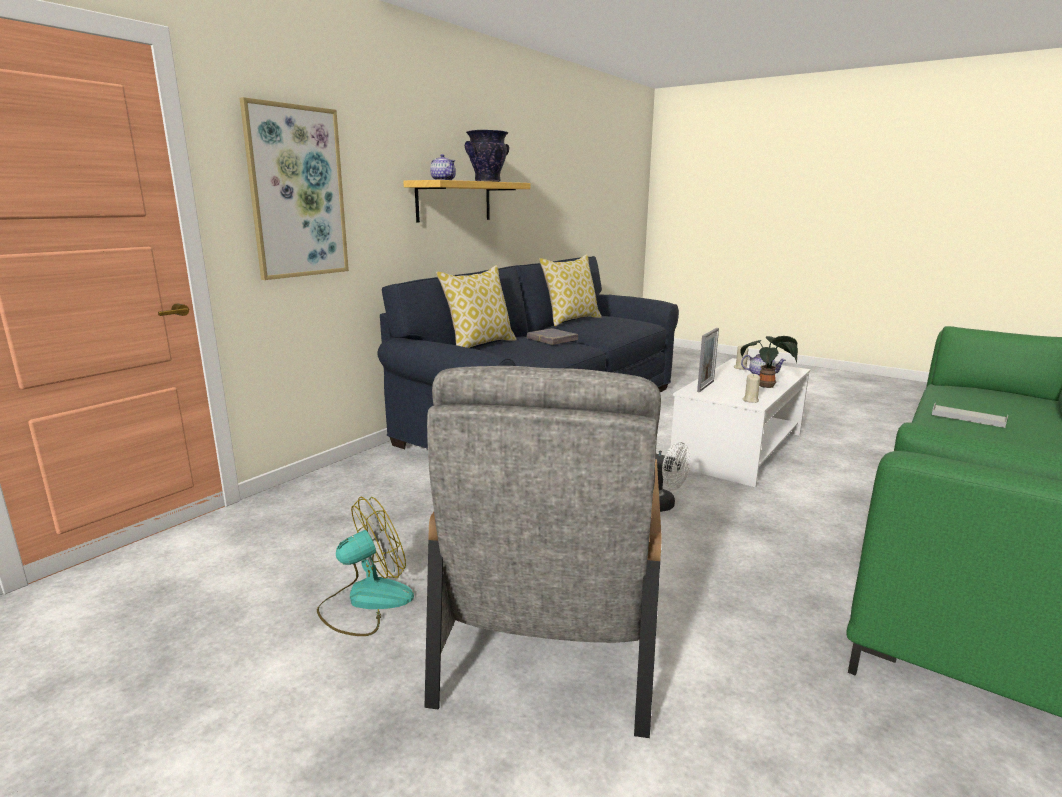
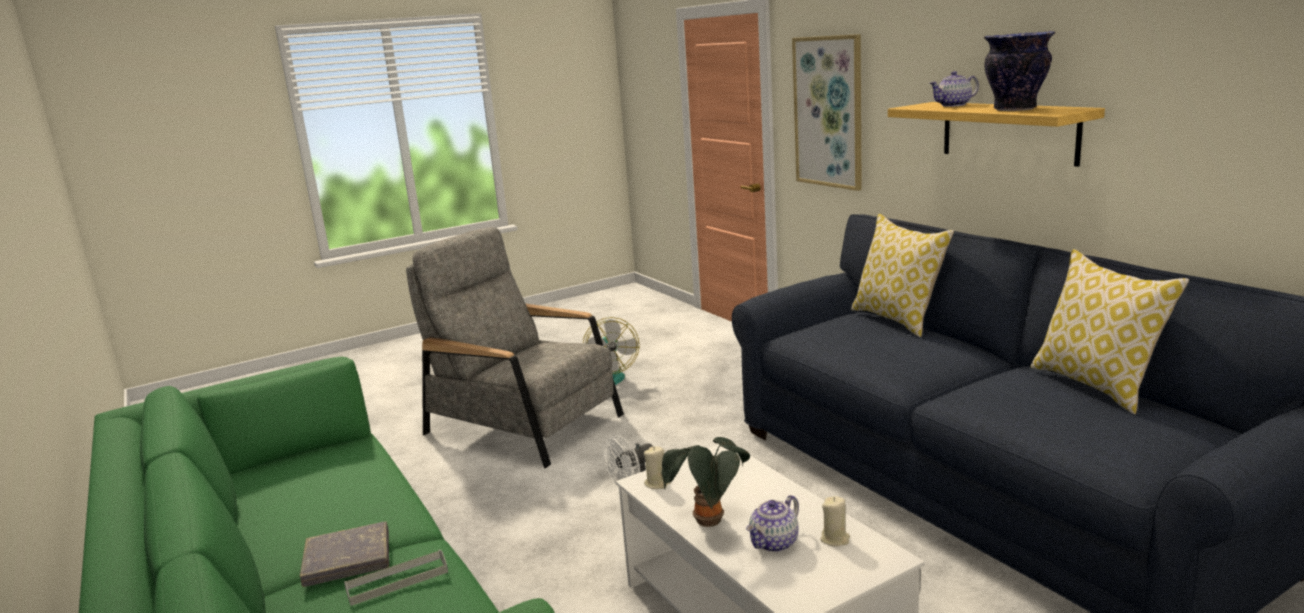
camera: 115 degrees right, 0 degrees up
(552, 340) = (910, 354): grey book -> grey book (347, 559)
(705, 386) = (741, 471): picture frame -> none

